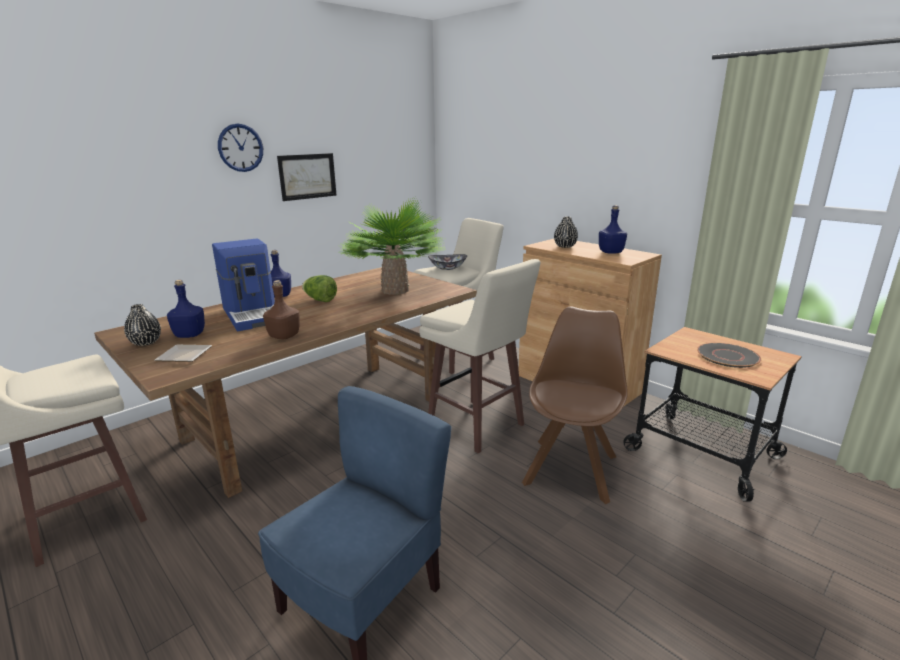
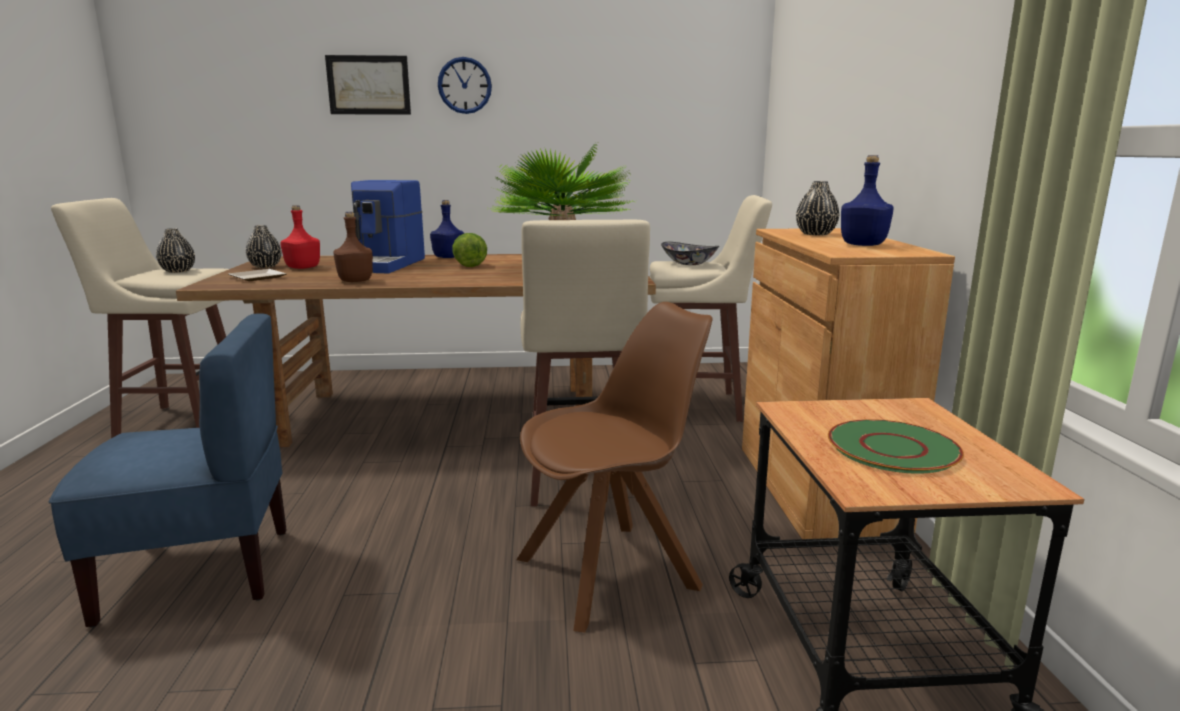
camera: 40 degrees right, 5 degrees down
(62, 371) = (178, 271): none -> black vase
(189, 335) = (302, 267): blue bottle -> red bottle
(307, 176) = (548, 125): picture -> picture (368, 85)
(727, 356) = (892, 448): black plate -> green plate

